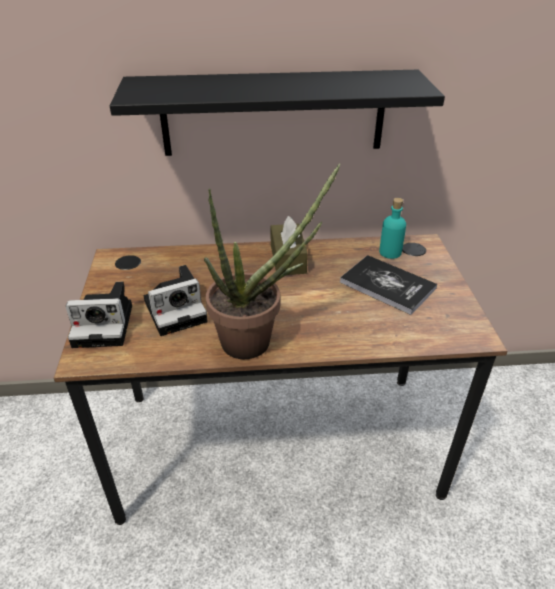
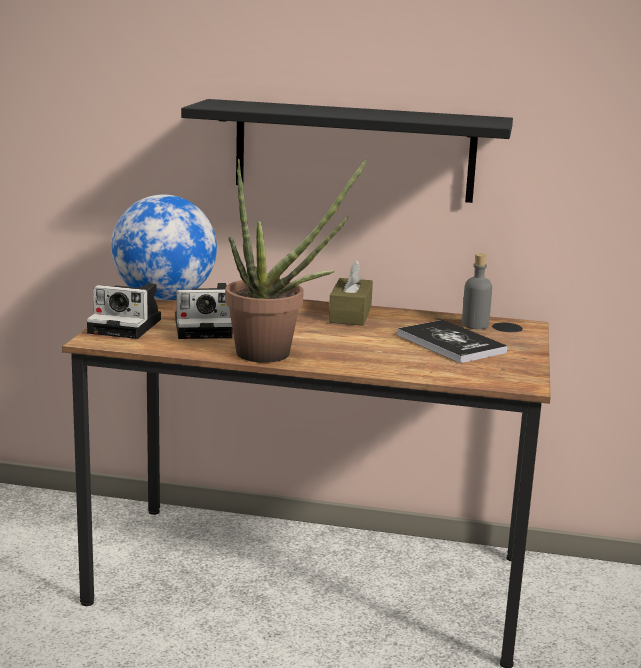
camera: 15 degrees right, 20 degrees down
(122, 268) = (164, 298): none -> globe
(390, 252) = (475, 325): turquoise bottle -> grey bottle

